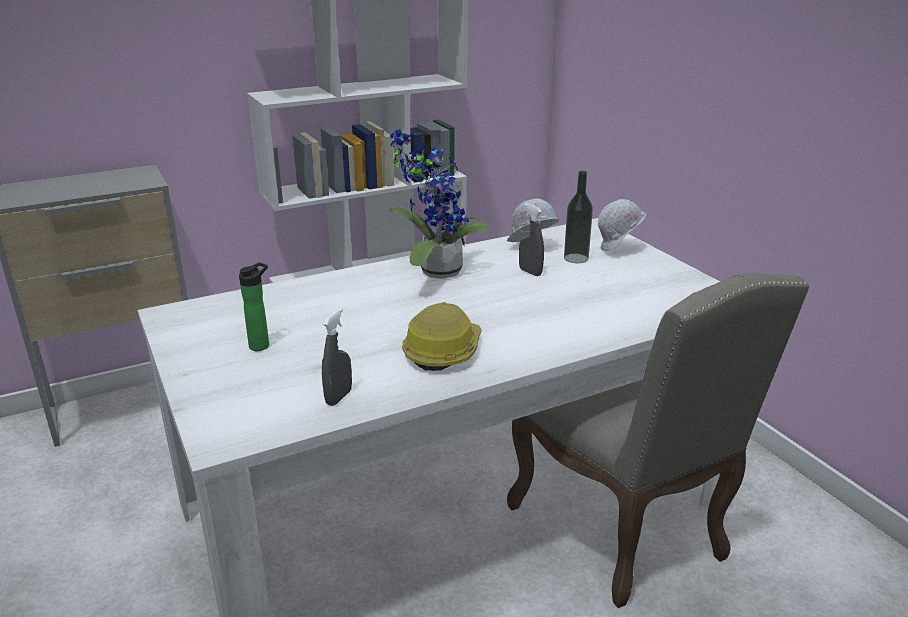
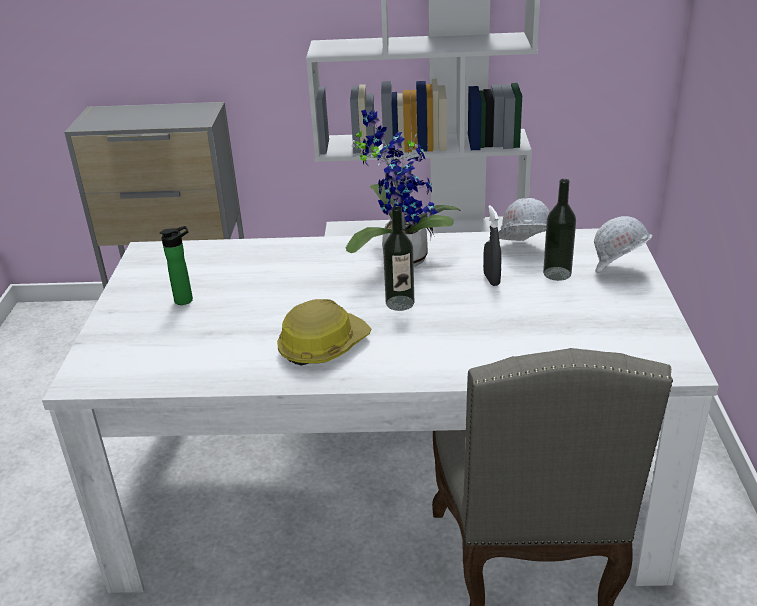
camera: 30 degrees right, 5 degrees up
(338, 397) = (197, 367): grey spray bottle -> none
(474, 304) = (400, 303): none -> bottle

